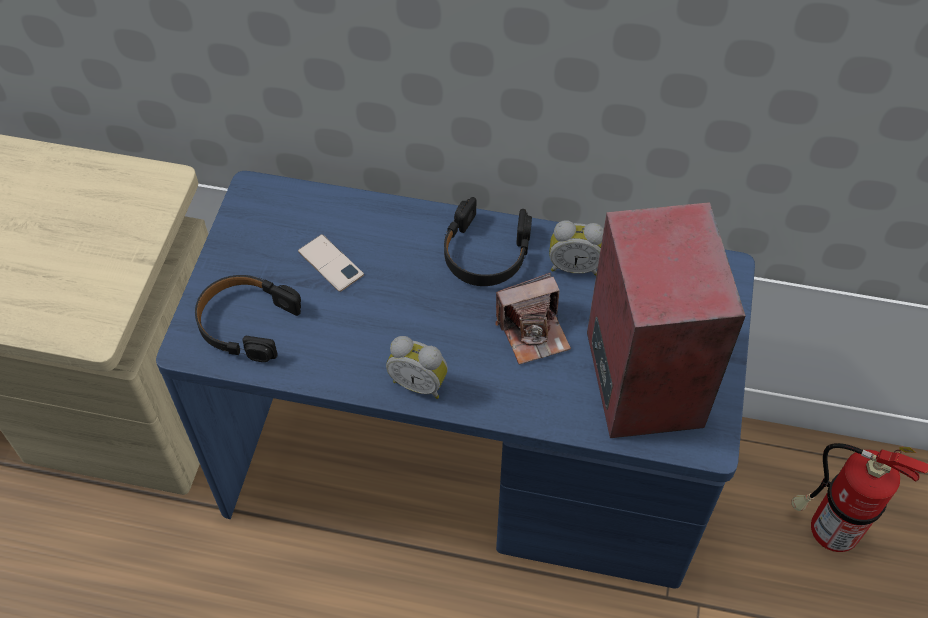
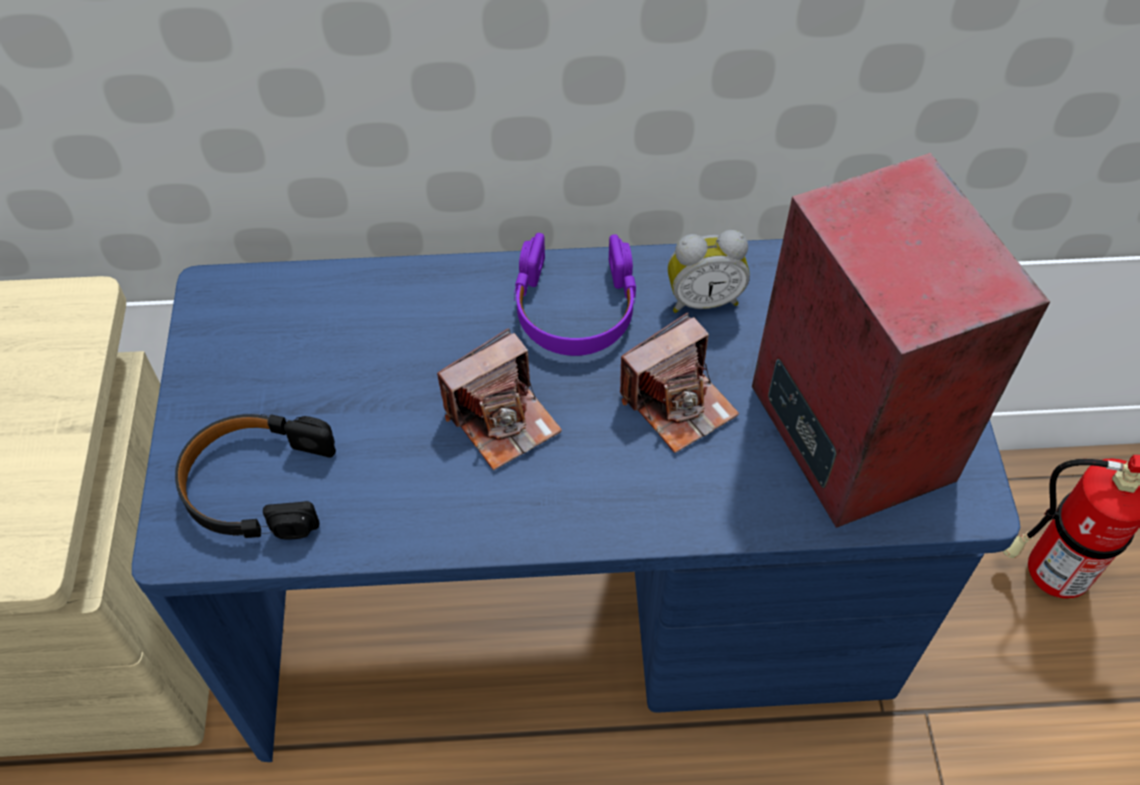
camera: 15 degrees left, 0 degrees up
(330, 263) = (358, 370): phone -> none
(413, 316) = (502, 419): none -> camera
(419, 383) = (541, 513): alarm clock -> none
(485, 253) = (575, 307): black headphones -> purple headphones

